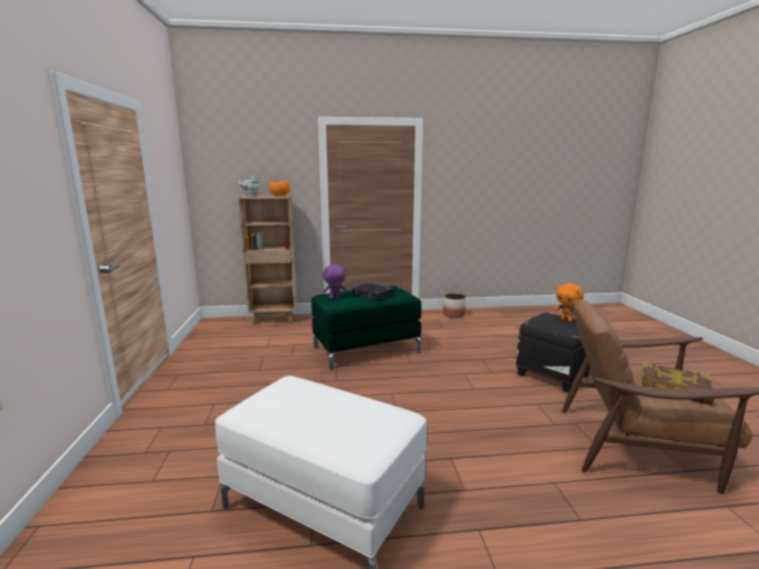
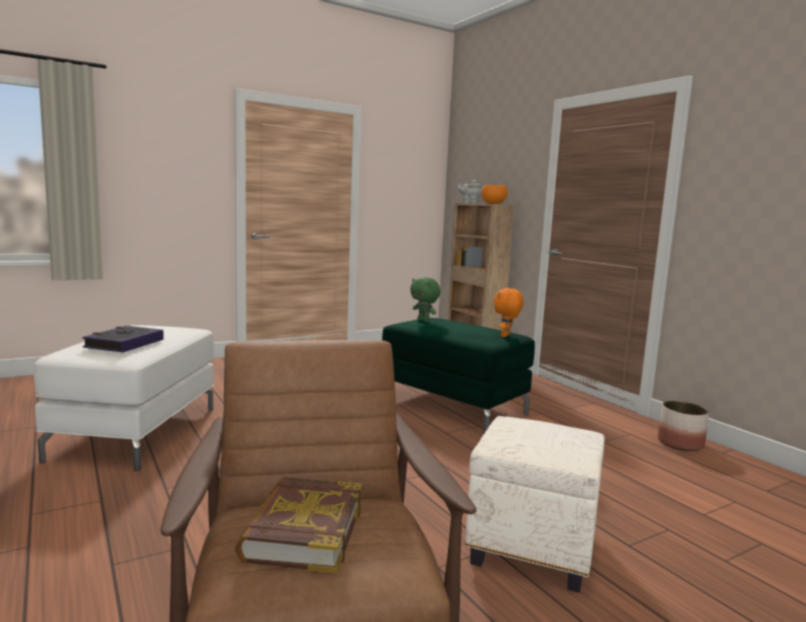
camera: 65 degrees right, 5 degrees down
(335, 298) = (424, 320): purple plush toy -> green plush toy
(372, 294) = (463, 329): book -> book (124, 344)
(554, 375) = (532, 548): black ottoman -> white ottoman
(566, 320) = (563, 443): orange plush toy -> orange plush toy (506, 336)

